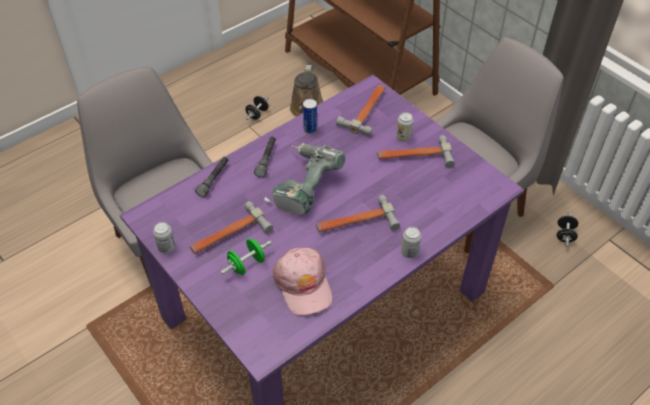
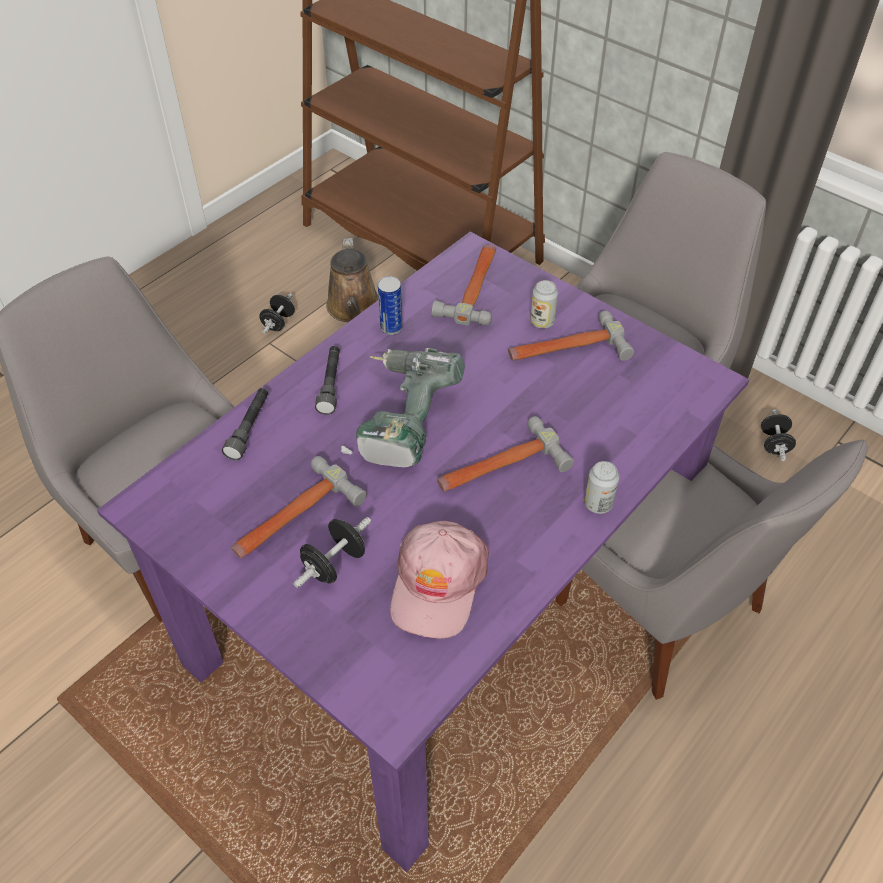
camera: 10 degrees left, 0 degrees up
(166, 247) = (189, 554): can -> none
(247, 264) = (334, 564): green dumbbell -> black dumbbell
(303, 284) = (437, 584): pink cap -> pink cap turned 45 degrees clockwise
(466, 331) = (665, 611): none -> grey chair

